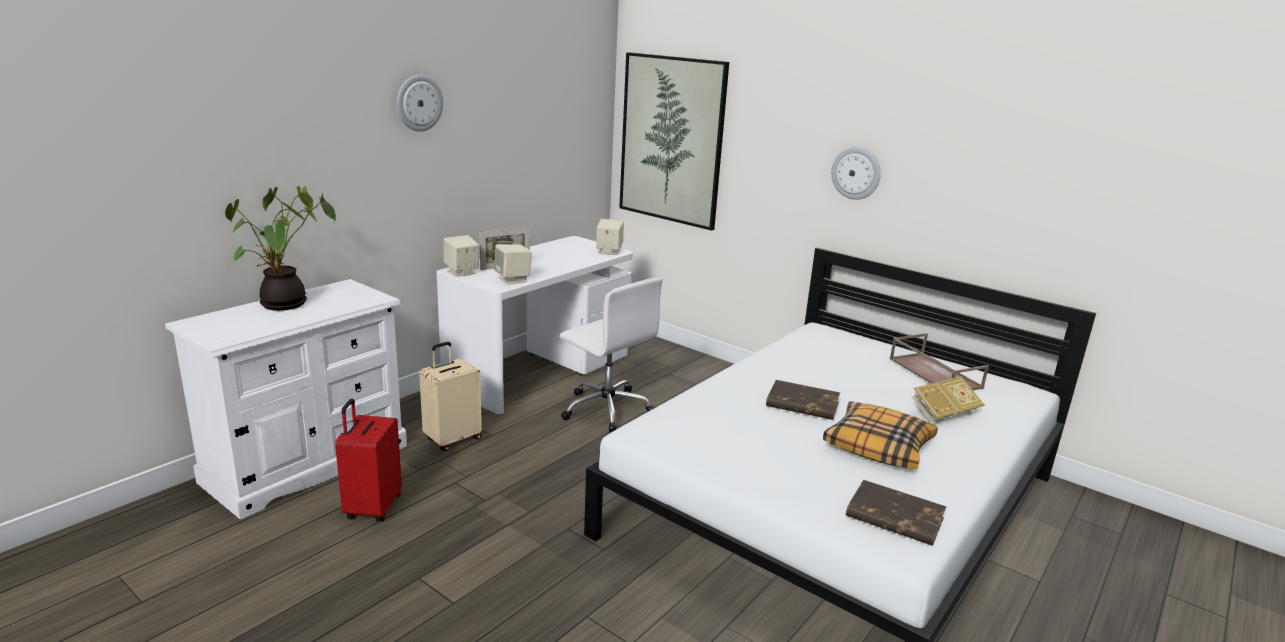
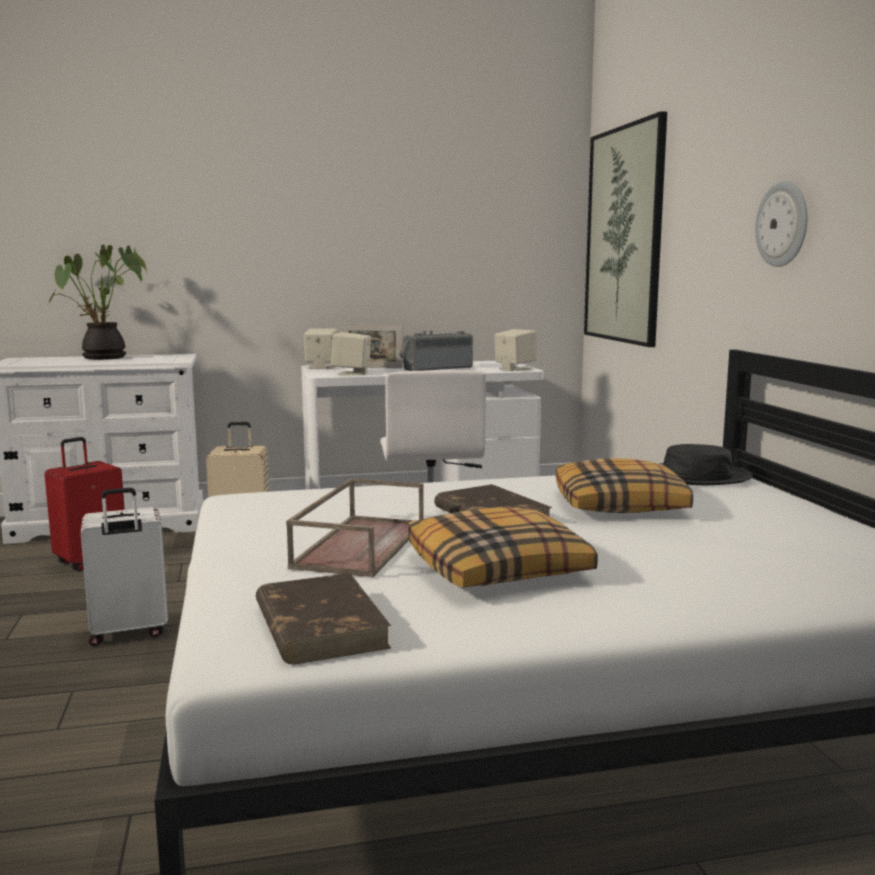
camera: 40 degrees right, 10 degrees down
(419, 103) = (292, 183): wall clock -> none
(535, 558) = (128, 633): none -> white suitcase
(555, 260) = (436, 368): none -> radio
(823, 336) = (697, 476): none -> black hat
(834, 374) = (620, 504): none -> pillow
(933, 373) = (796, 528): brown tray -> brown tray (359, 544)
(943, 414) = (699, 566): book -> none

